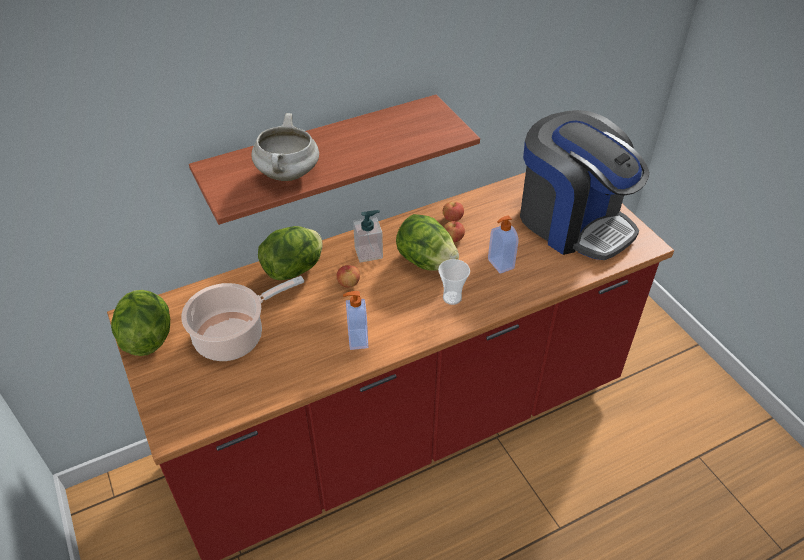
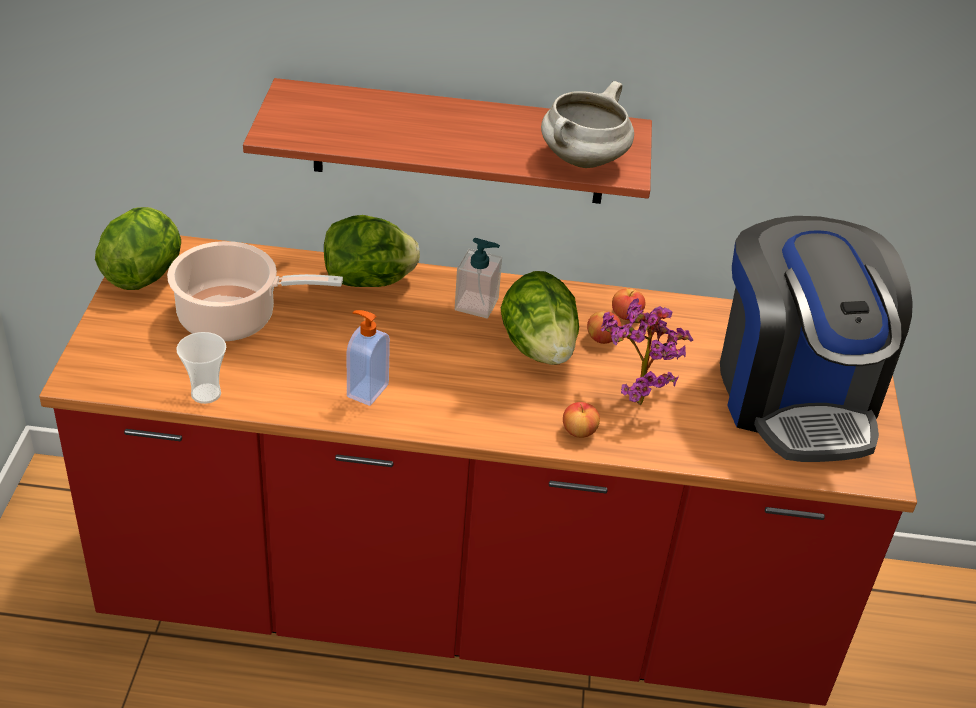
camera: 30 degrees right, 5 degrees down
(288, 174) = (368, 133): white cooking pot -> white cooking pot (583, 161)
(348, 283) = (418, 326): apple -> apple (579, 431)
(452, 298) = (530, 404): cup -> cup (206, 394)
(500, 264) = (634, 397): soap dispenser -> potted plant

